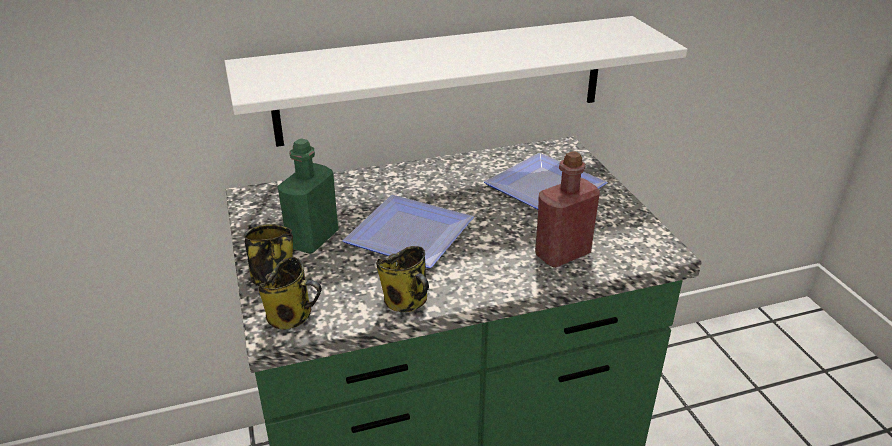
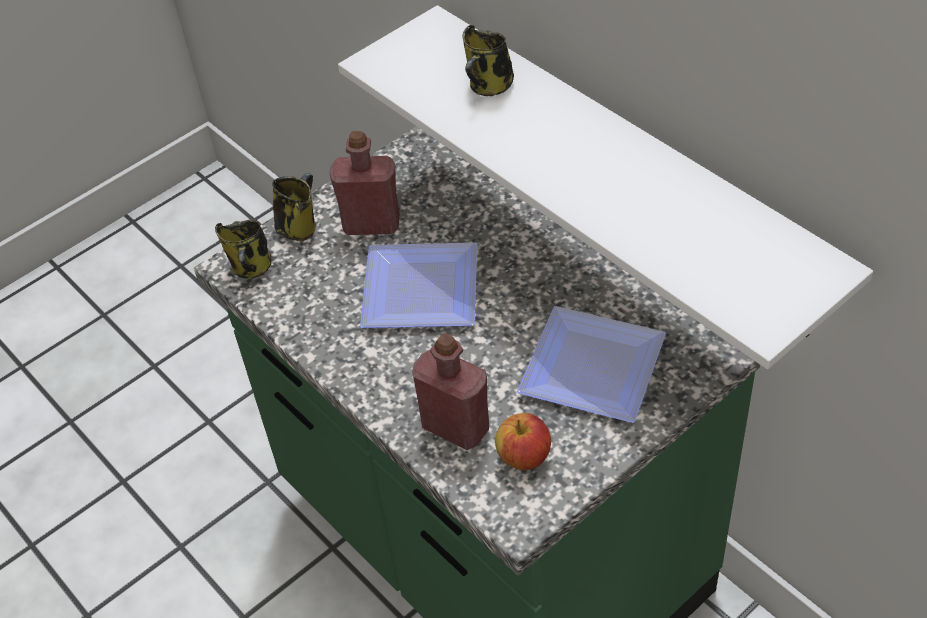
camera: 70 degrees right, 15 degrees up
(313, 239) = (371, 224): green bottle -> red bottle
(407, 302) = (309, 334): mug -> mug (488, 87)
(608, 233) = (524, 457): none -> apple

